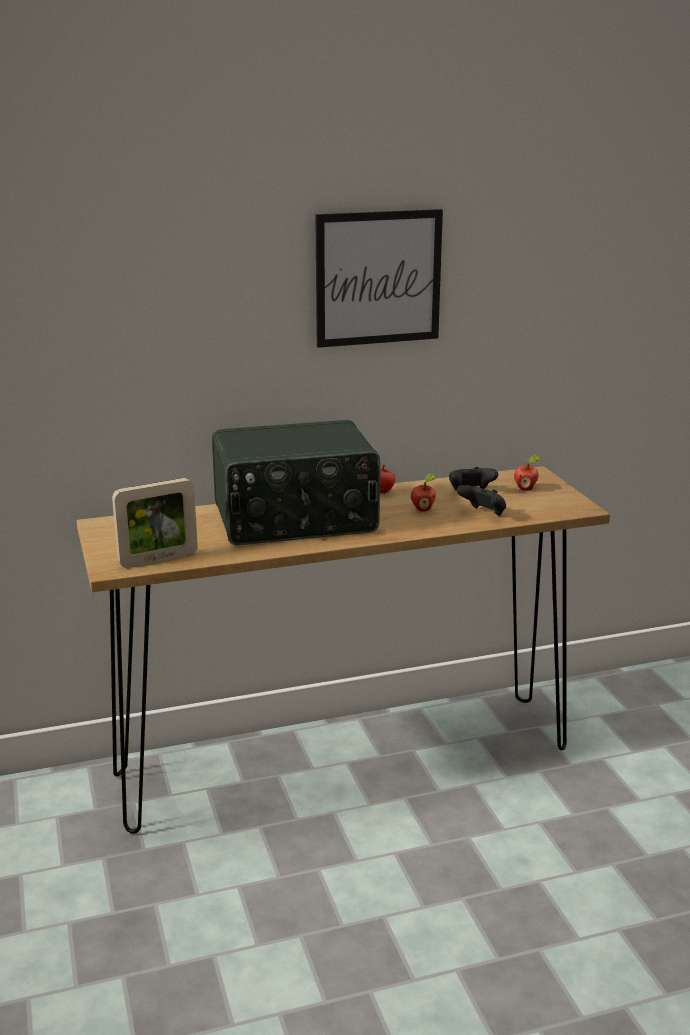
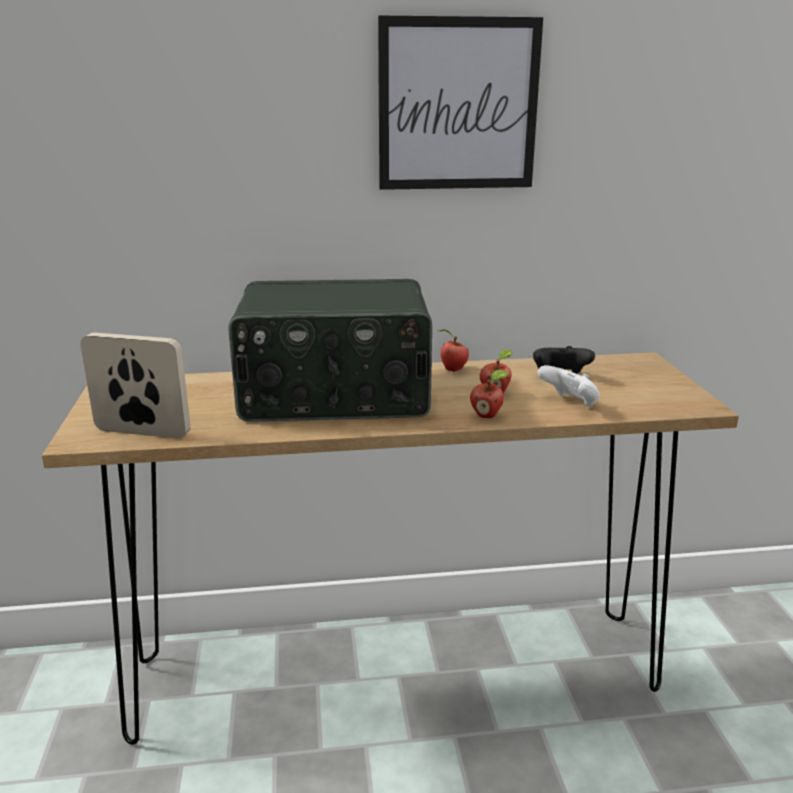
camera: 10 degrees right, 0 degrees up
(158, 559) = (142, 432): picture frame -> picture frame turned 150 degrees counterclockwise
(483, 514) = (570, 404): black game controller -> white game controller
(526, 488) = (630, 377): apple -> apple (487, 415)

